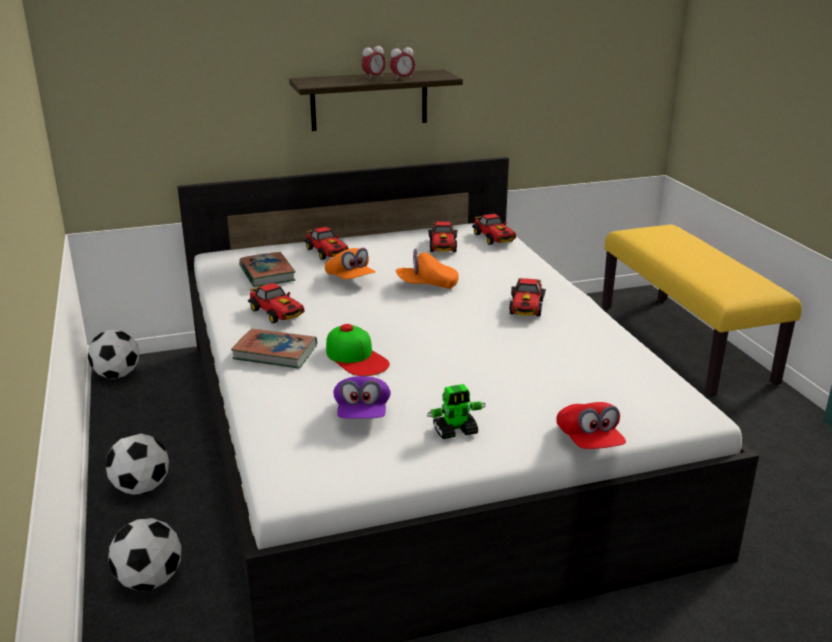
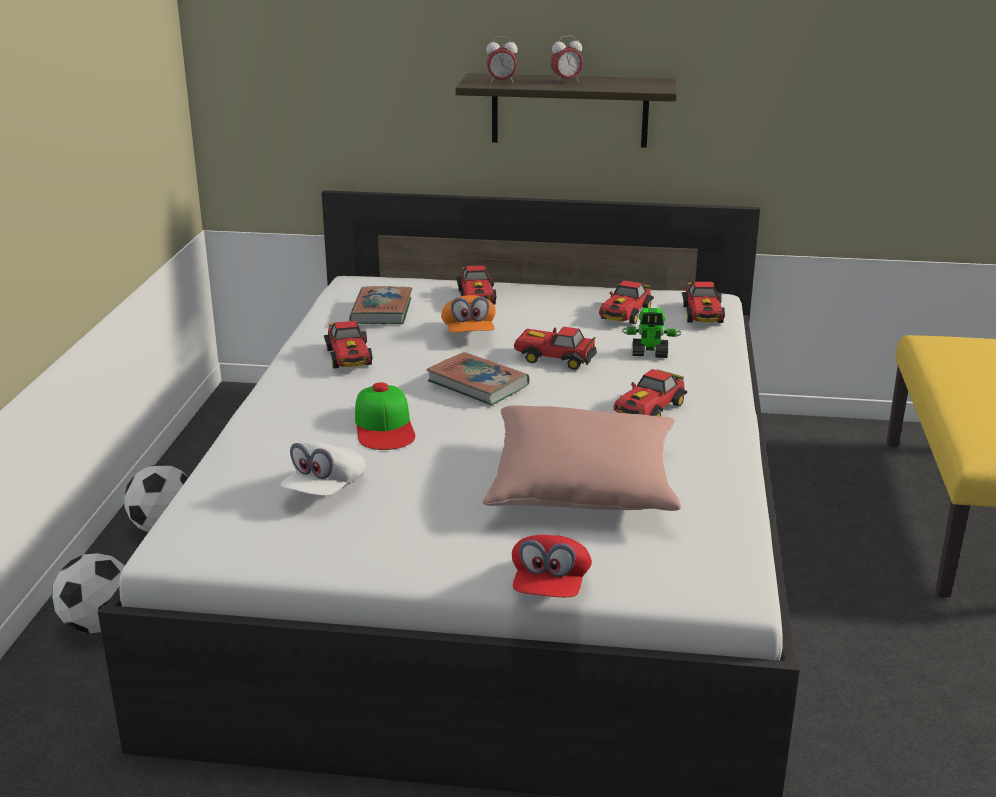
camera: 25 degrees right, 0 degrees up
(117, 375) = (234, 402): football -> none
(275, 353) = (304, 402): book -> book (478, 384)
(362, 414) = (324, 490): purple cap -> white cap
(402, 78) = (598, 86): alarm clock -> alarm clock (501, 82)
(427, 285) = (554, 359): orange cap -> toy car
(456, 431) = (406, 534): toy robot -> toy robot (650, 354)
(538, 368) = (583, 486): none -> pink pillow

